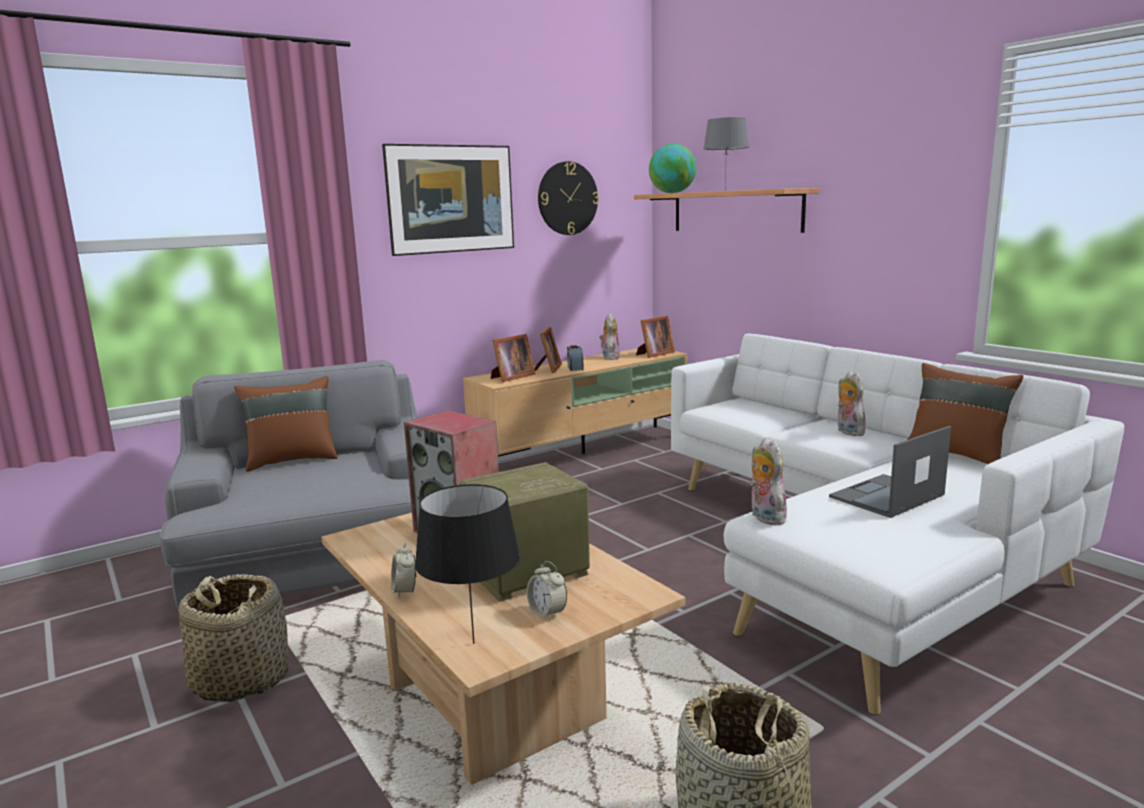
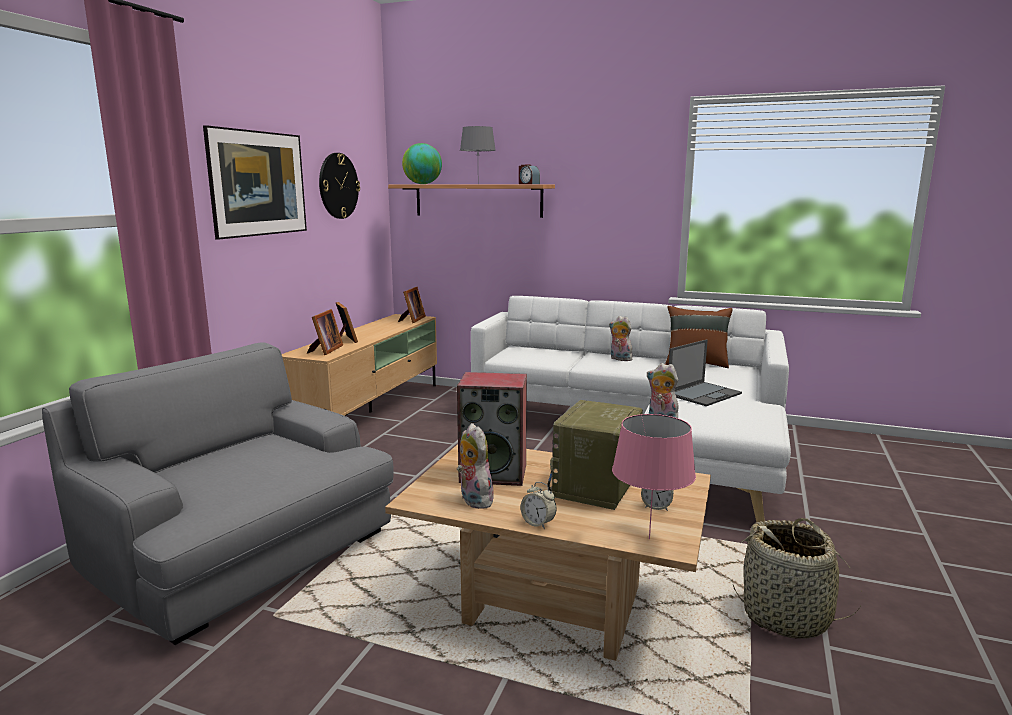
camera: 35 degrees left, 0 degrees up
(240, 679) = (315, 672): basket -> none
(292, 460) = (204, 456): brown pillow -> none
(475, 643) = (650, 538): black table lamp -> pink table lamp
(575, 368) = (367, 336): alarm clock -> alarm clock (528, 184)
(609, 357) = (379, 325): plush toy -> plush toy (473, 500)
(886, 496) = (704, 394): laptop -> laptop turned 150 degrees counterclockwise

